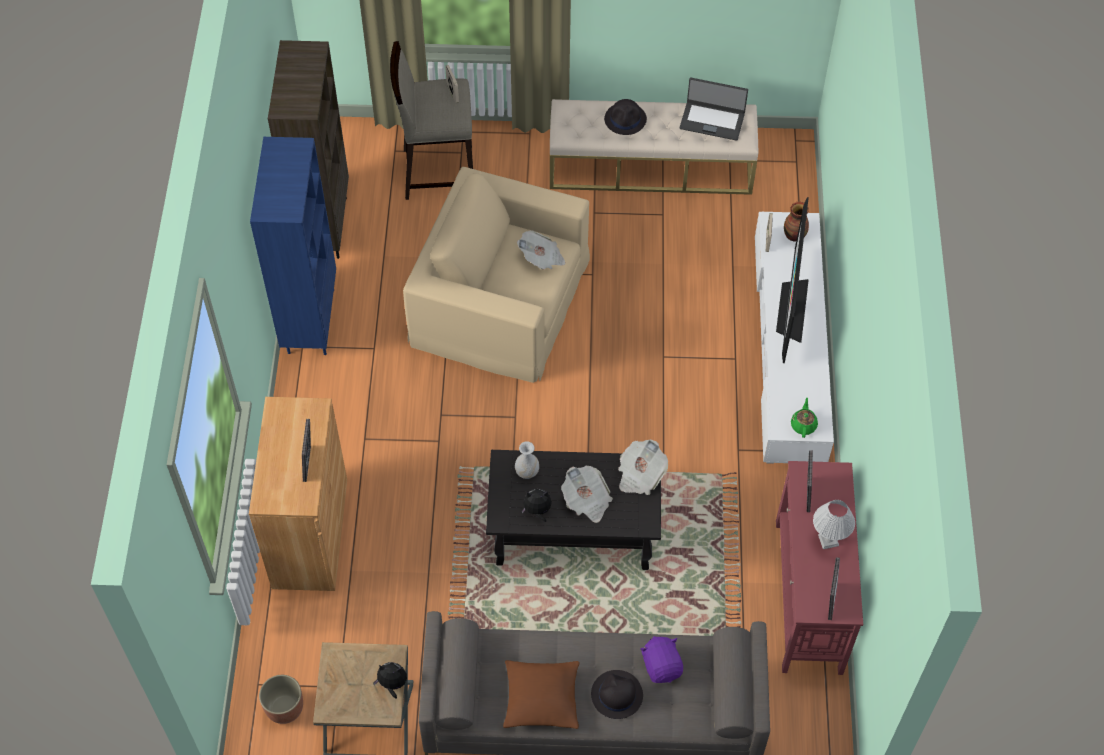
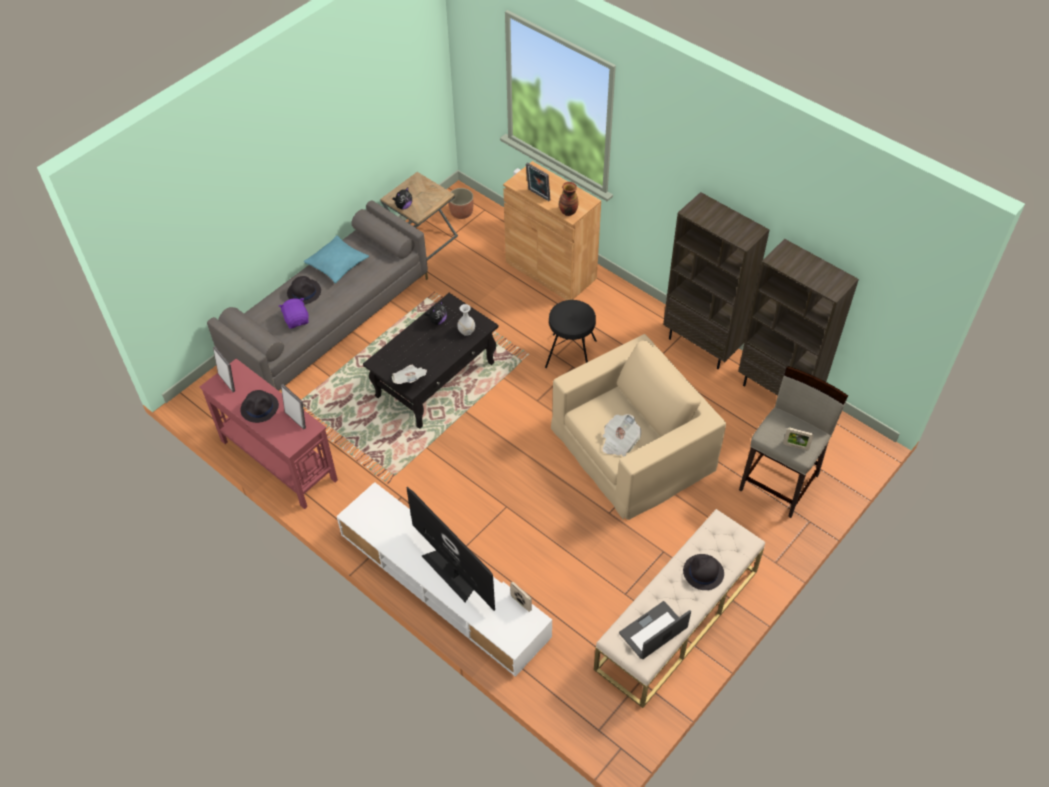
camera: 130 degrees right, 5 degrees down
(310, 320) = (702, 345): blue bookcase -> brown bookcase
(424, 428) = (571, 354): none -> black stool
(541, 698) = (337, 264): brown pillow -> turquoise pillow
(586, 501) = (420, 346): newspaper -> none
(662, 666) = (297, 320): purple plush toy -> purple plush toy turned 135 degrees counterclockwise
(795, 236) = (509, 625): vase -> vase (568, 212)
(803, 425) = (364, 508): green teapot -> none
(827, 540) = (260, 407): white table lamp -> black hat

